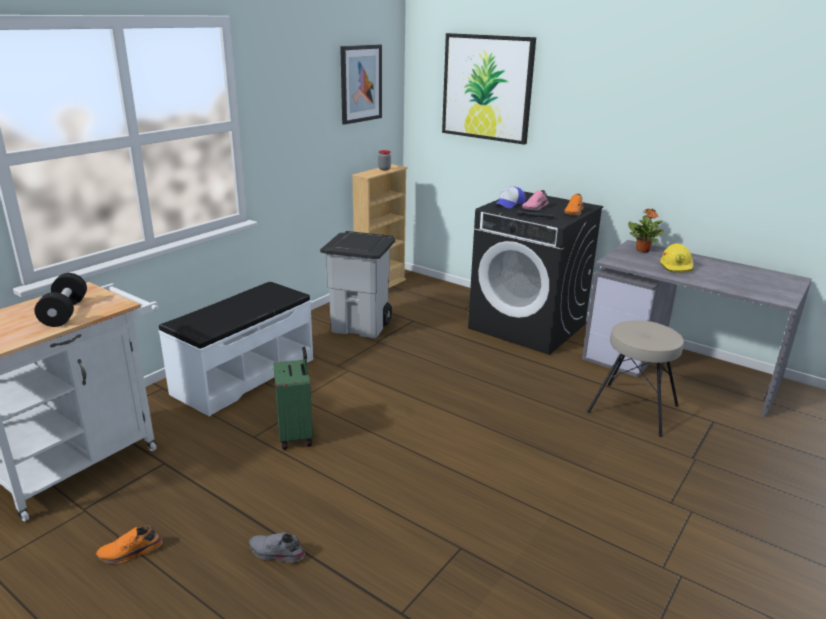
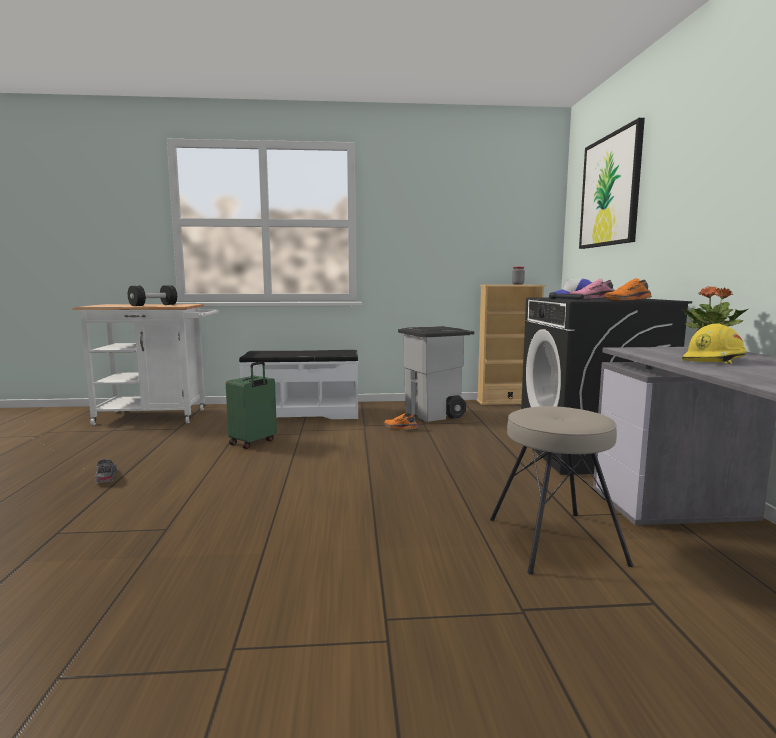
camera: 50 degrees right, 15 degrees down
(130, 552) = (79, 449): orange shoe -> orange shoe (400, 428)
(360, 83) = (499, 204): picture -> none

